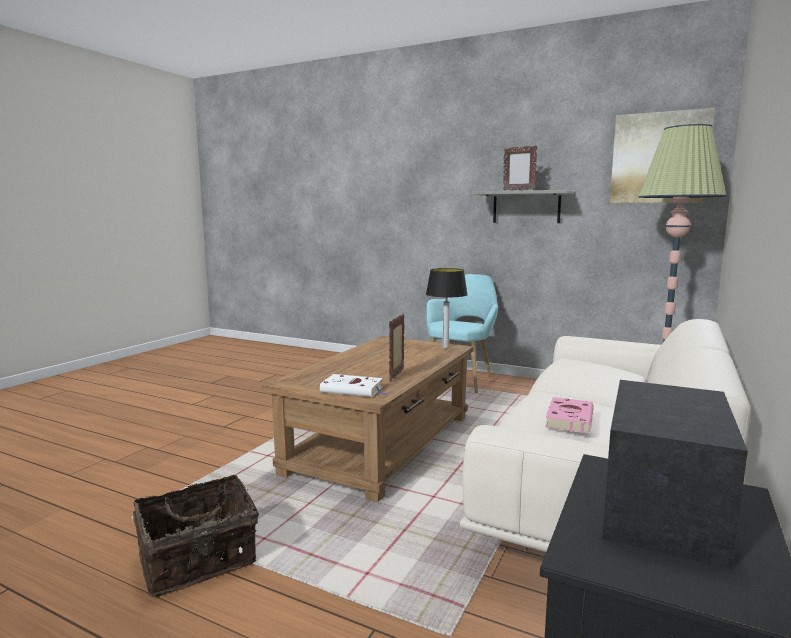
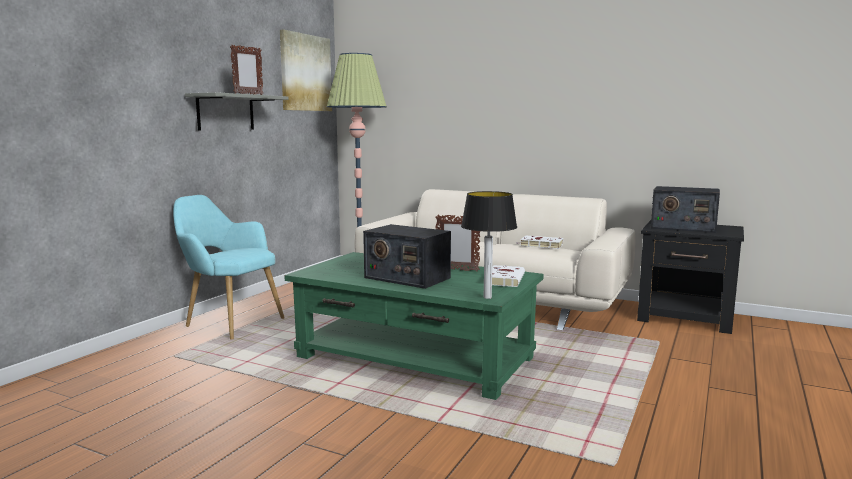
camera: 90 degrees left, 0 degrees up
(199, 561) = (653, 416): basket -> none
(366, 361) = (406, 278): none -> radio
(381, 444) = (415, 358): brown coffee table -> green coffee table
(445, 347) = (357, 257): table lamp -> table lamp (488, 297)
(569, 418) = (540, 245): pink book -> white book

